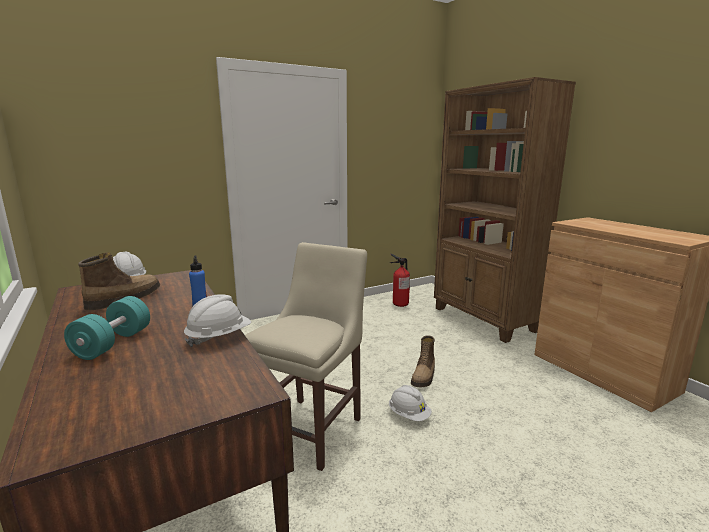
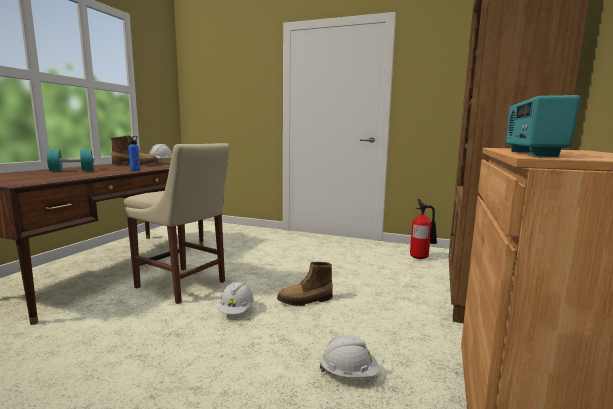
camera: 50 degrees right, 5 degrees down
(219, 337) = (91, 175): white hard hat -> white hard hat (349, 373)
(313, 428) = (183, 285): beige chair -> beige chair turned 45 degrees clockwise
(656, 237) = (530, 154): none -> radio

